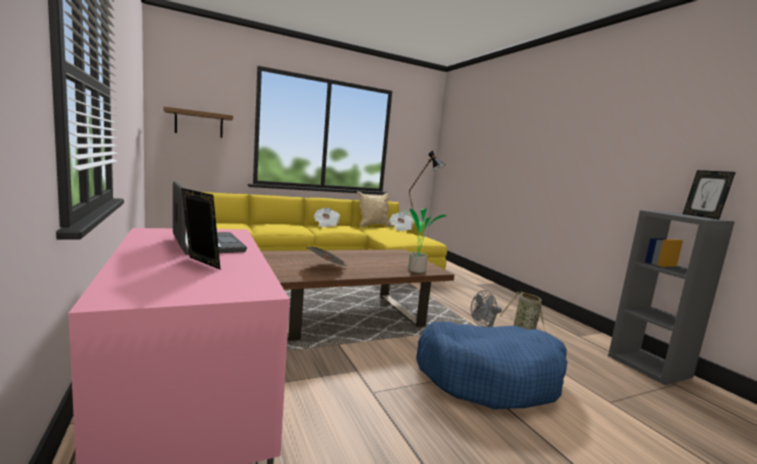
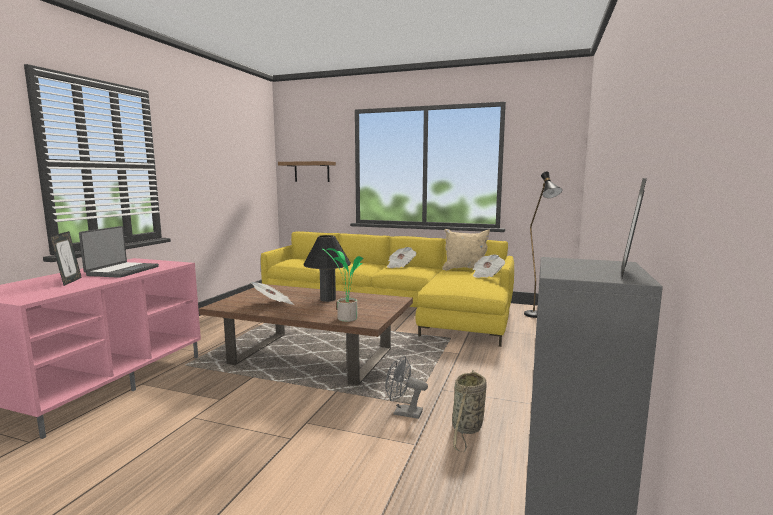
camera: 45 degrees right, 0 degrees up
(356, 258) = (328, 299): none -> black table lamp
(489, 377) = (303, 449): blue dog bed -> none

